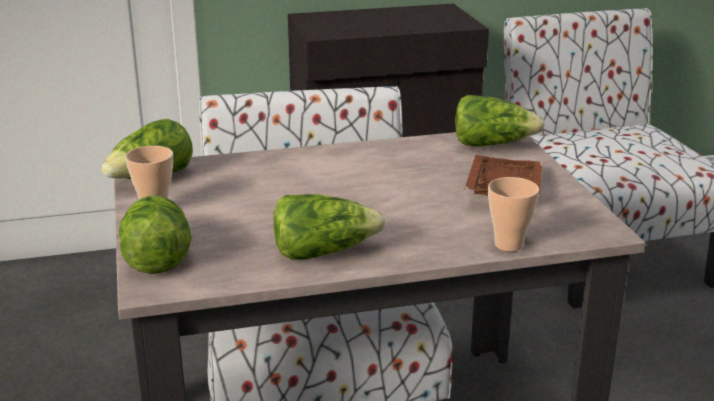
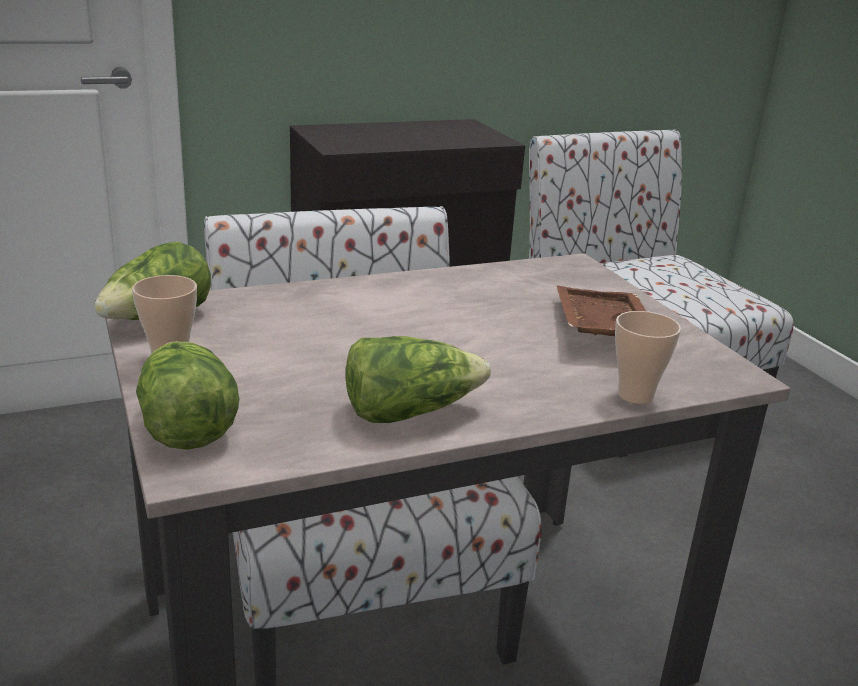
camera: 10 degrees left, 0 degrees up
(492, 144) = (565, 274): lettuce -> none

